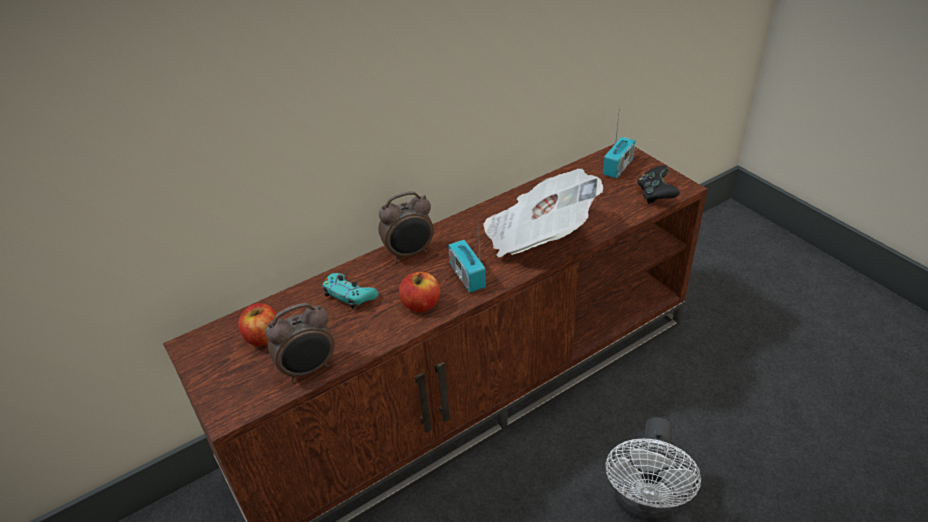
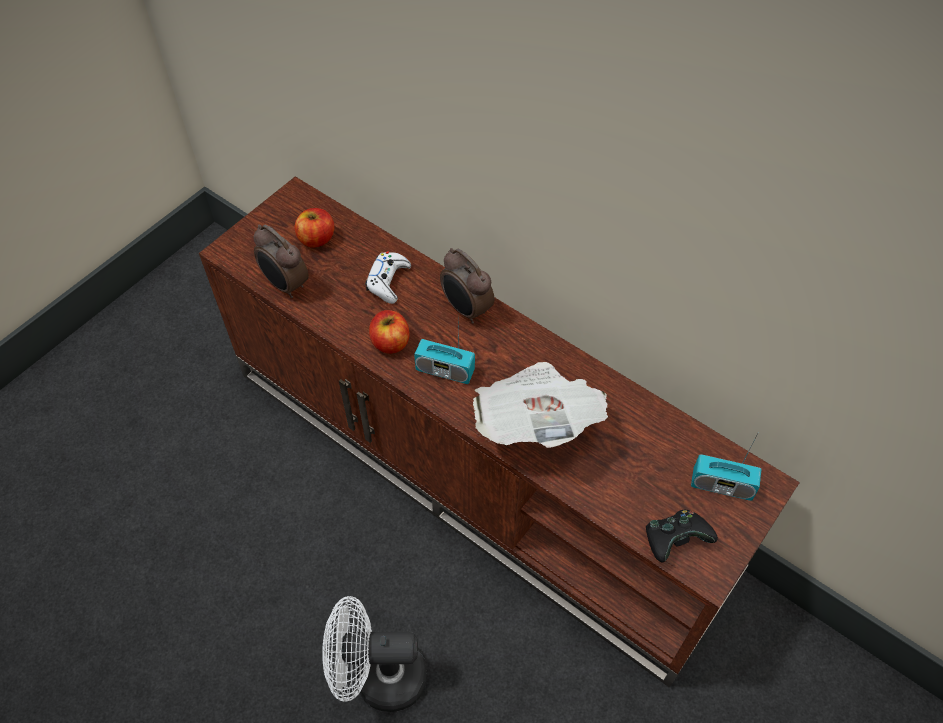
camera: 70 degrees right, 15 degrees up
(350, 295) = (388, 281): turquoise game controller -> white game controller
(467, 276) = (445, 370): radio -> radio turned 120 degrees counterclockwise

